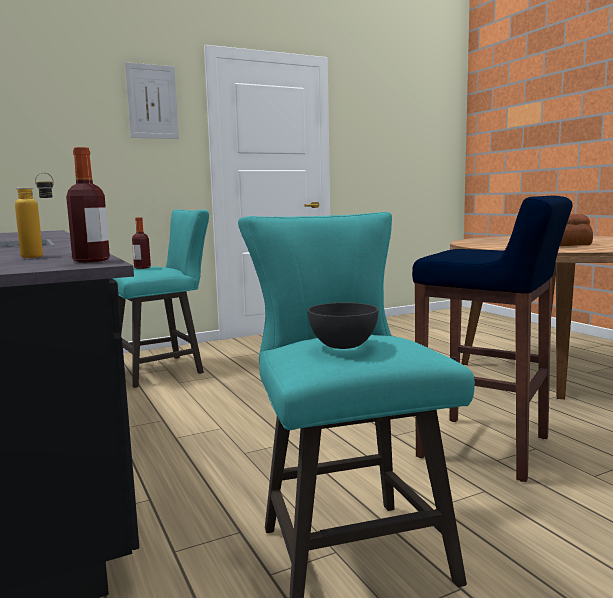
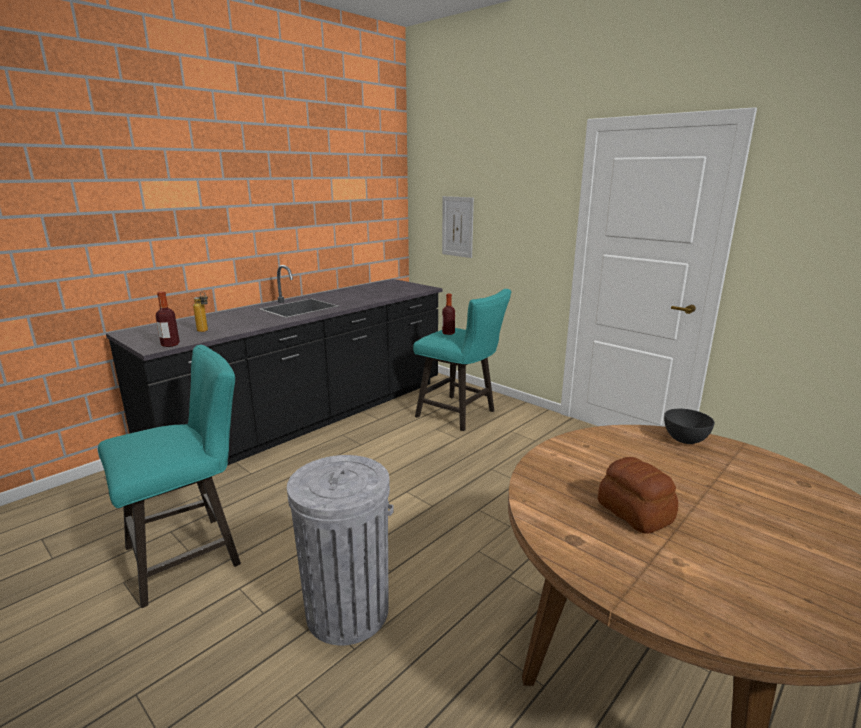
camera: 70 degrees right, 10 degrees up
(152, 102) = (532, 183): picture -> picture (457, 226)
(343, 345) = (142, 439): grey bowl -> grey bowl (685, 440)
(486, 448) = (347, 611): blue stool -> grey trash can

